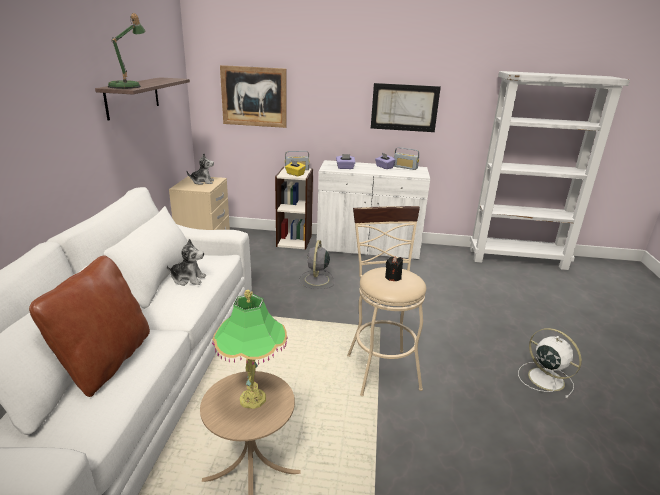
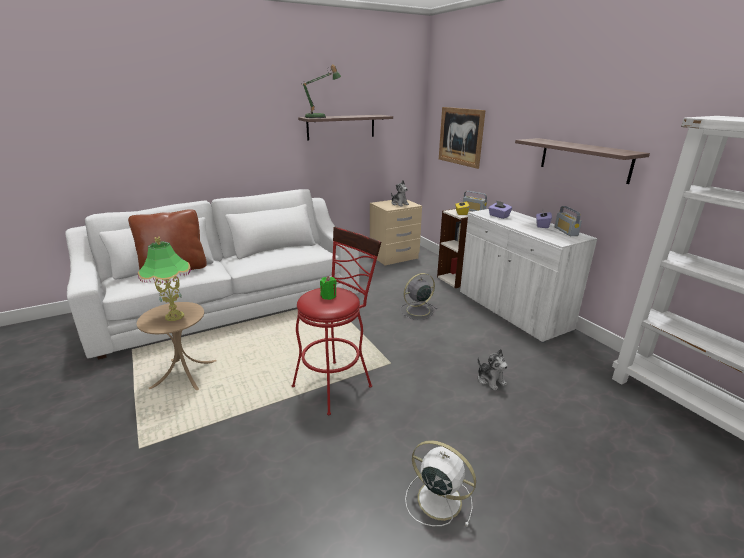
camera: 55 degrees right, 0 degrees up
(188, 279) = (276, 253): plush toy -> plush toy (490, 380)
(380, 367) = (337, 383): beige stool -> red stool
(393, 277) = (328, 296): black candle -> green candle
(404, 107) = (584, 159): picture -> shelf
(544, 378) = (437, 499): white fan -> white fan turned 75 degrees counterclockwise

